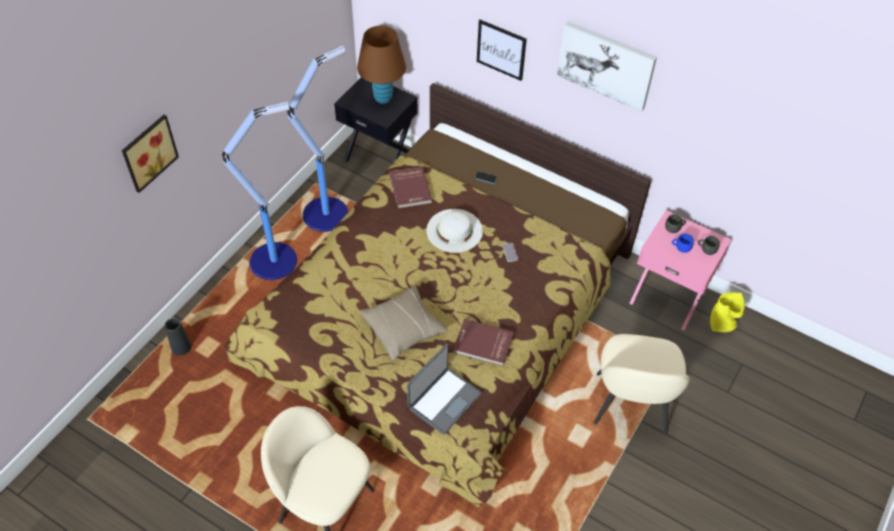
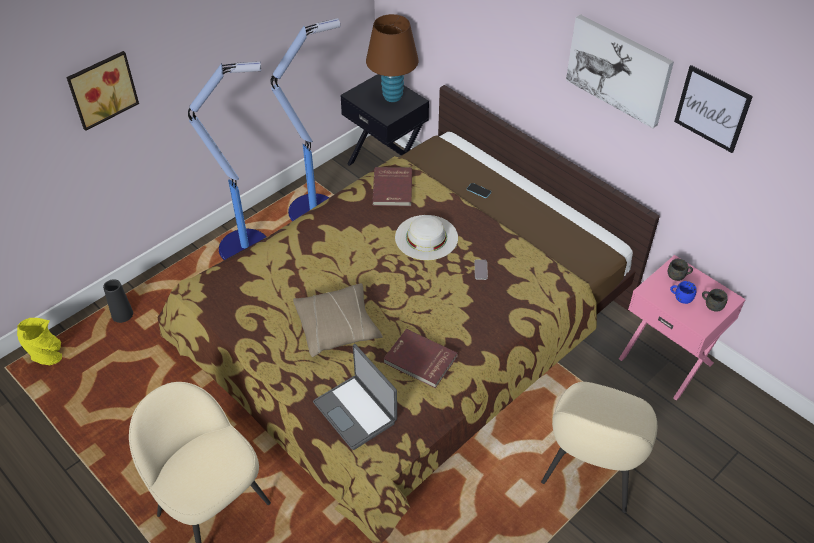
camera: 15 degrees right, 5 degrees down
(443, 400) = (356, 412): laptop -> laptop turned 90 degrees clockwise
(501, 50) = (512, 48): picture -> picture (712, 108)
(722, 324) = (724, 402): yellow vase -> yellow vase (48, 357)

